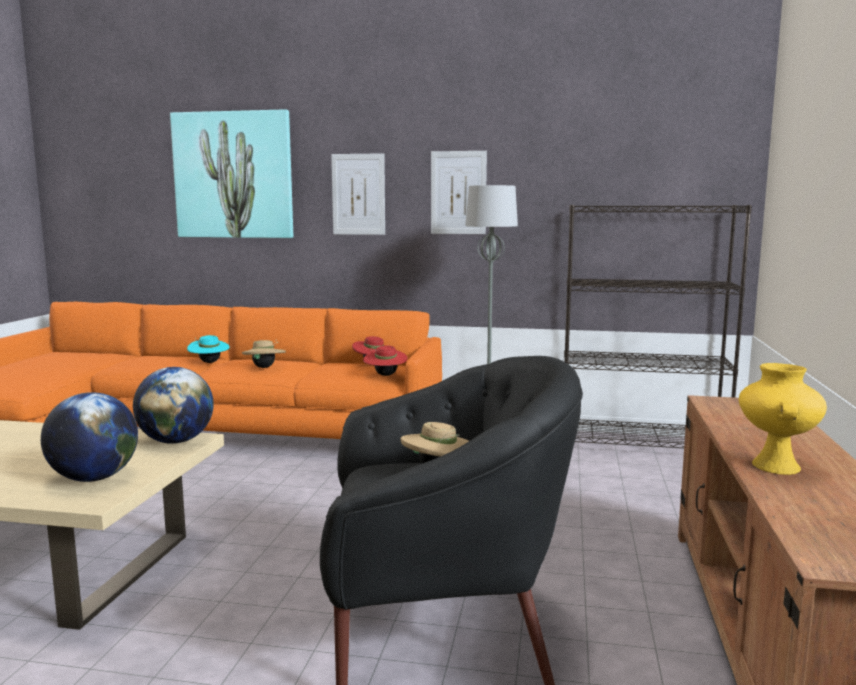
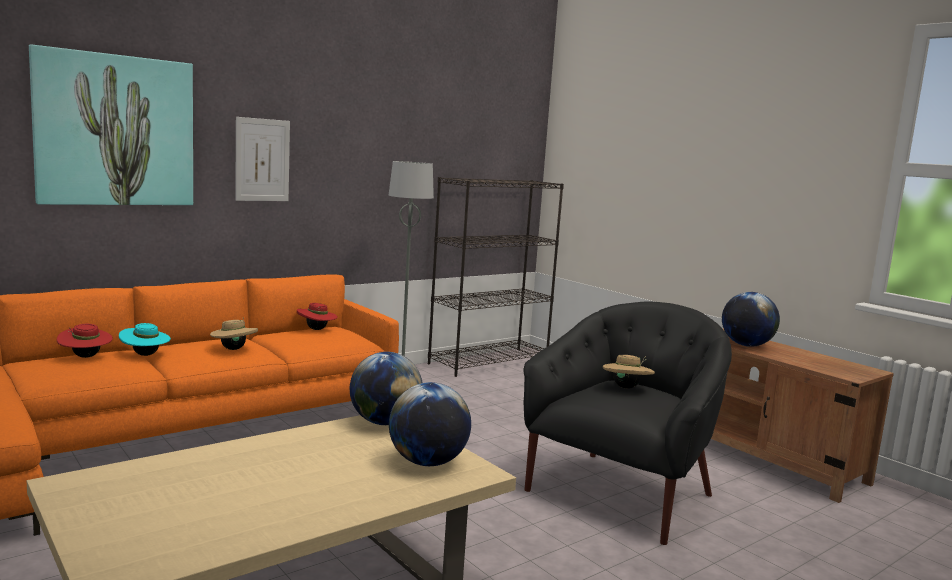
camera: 50 degrees left, 0 degrees up
(385, 375) = (357, 337): red hat -> red hat (85, 357)
(458, 192) = (353, 162): picture -> none
(774, 466) = (746, 345): yellow vase -> globe

